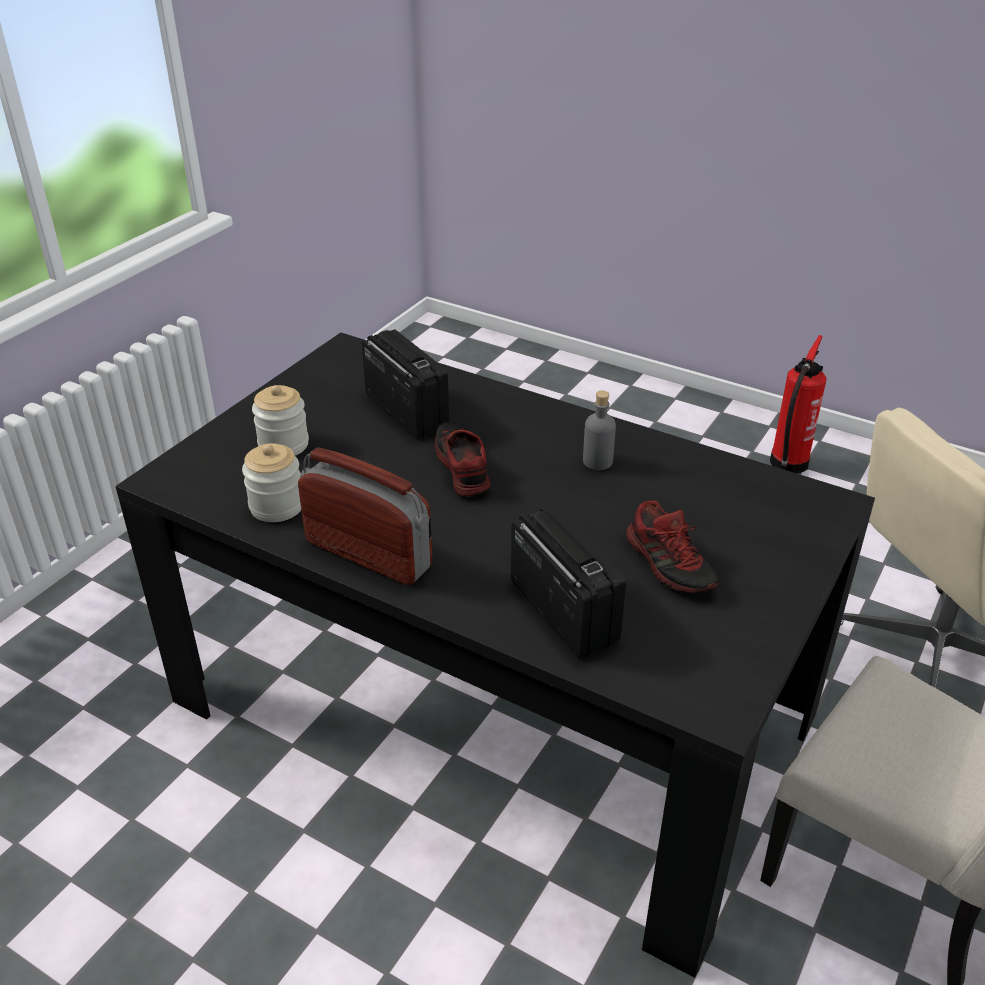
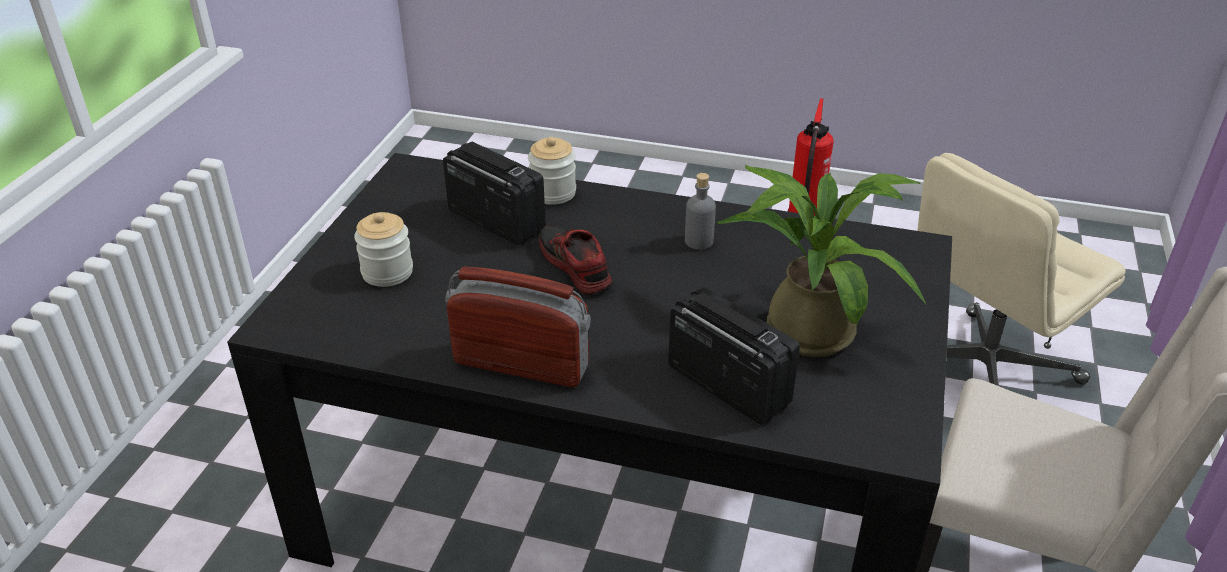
camera: 15 degrees left, 0 degrees up
(276, 506) = (408, 334): jar -> jar (553, 193)
(670, 564) = (805, 325): shoe -> potted plant

